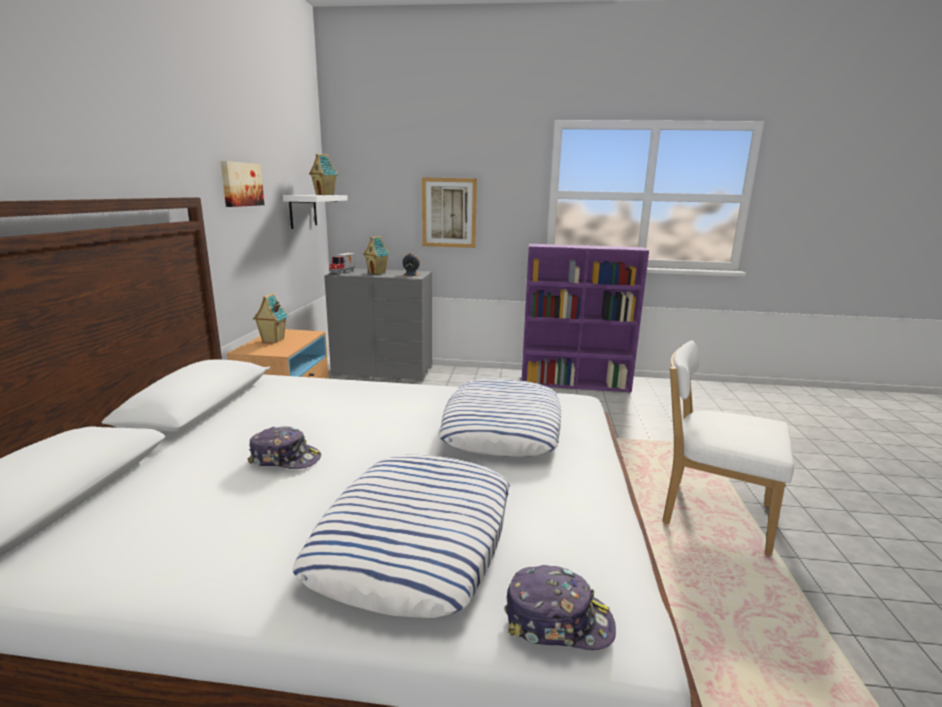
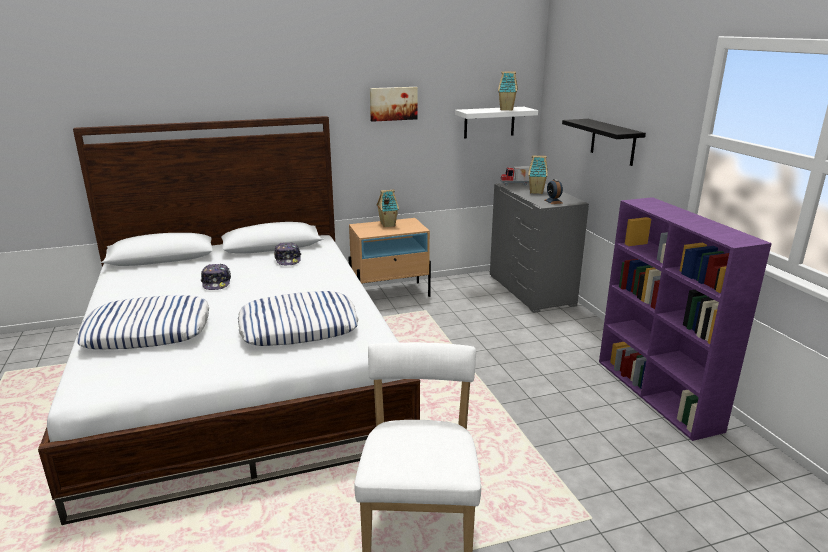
camera: 65 degrees right, 5 degrees up
(449, 213) = (613, 142): picture -> black shelf
(558, 621) = (85, 374): cap -> cap (288, 259)

